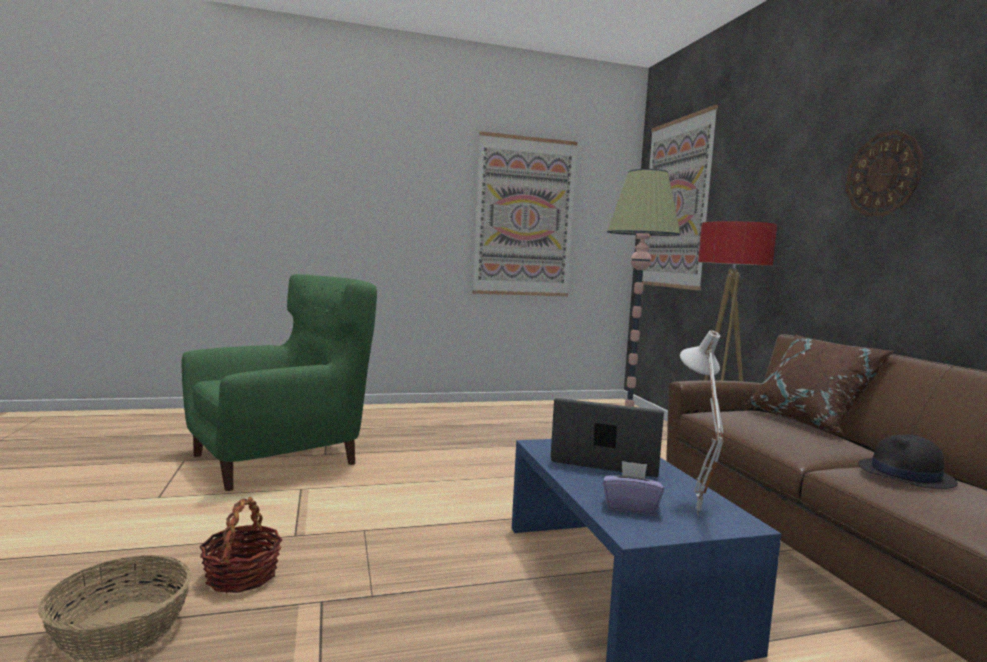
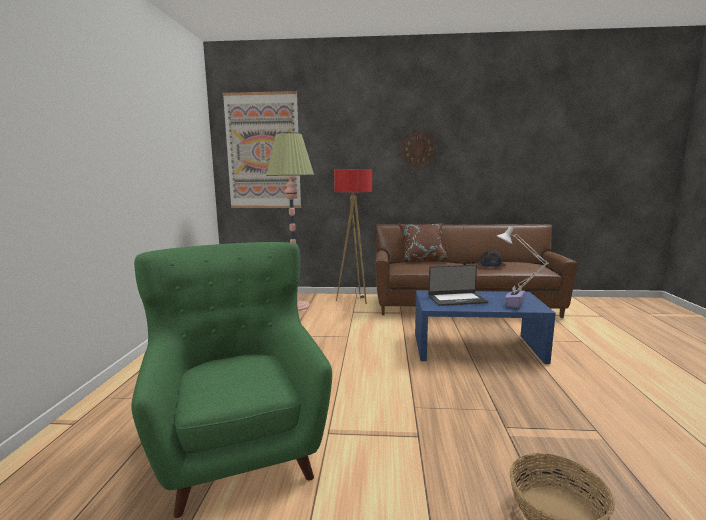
camera: 70 degrees left, 5 degrees up
(242, 576) = (478, 459): basket -> none
(524, 217) = (168, 162): picture -> none
(606, 461) = (457, 299): laptop -> laptop turned 135 degrees counterclockwise

